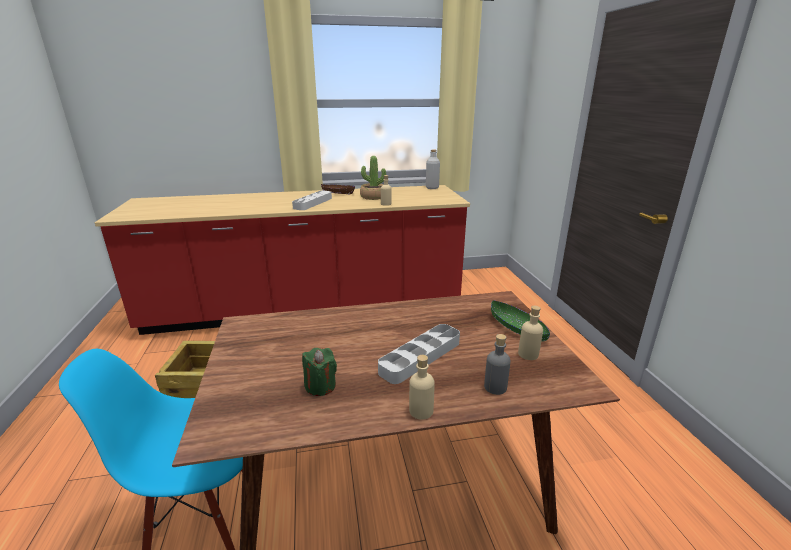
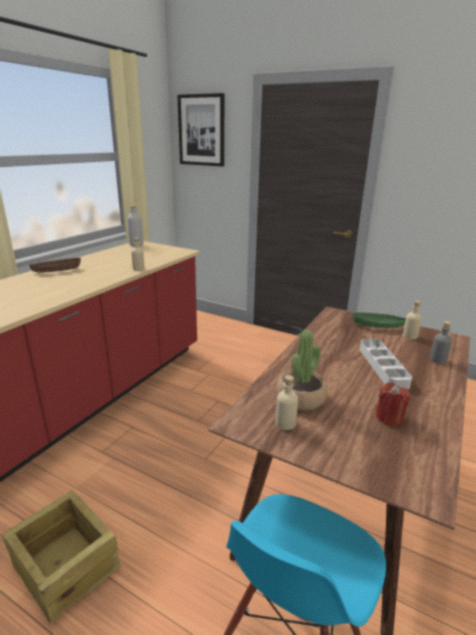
camera: 50 degrees left, 0 degrees up
(313, 203) = (61, 287): grey tray -> none
(320, 386) = (389, 417): green candle -> red candle
(373, 197) = (108, 265): potted plant -> potted plant (300, 398)
(421, 411) = (447, 392): beige bottle -> beige bottle (285, 423)
(549, 75) = (201, 130): none -> picture

